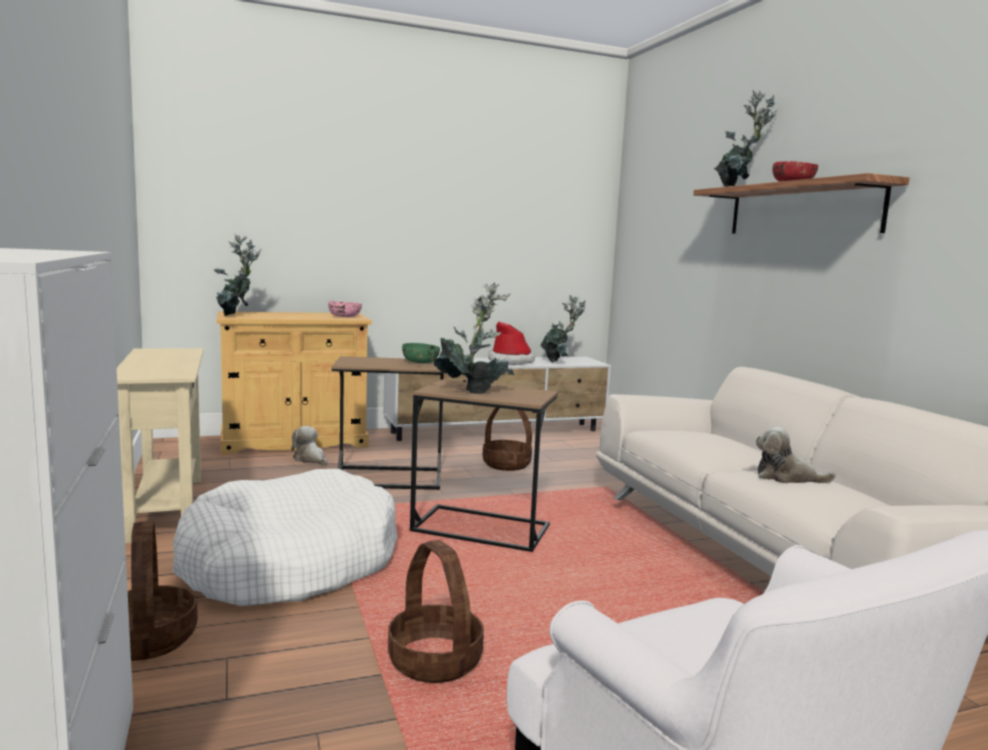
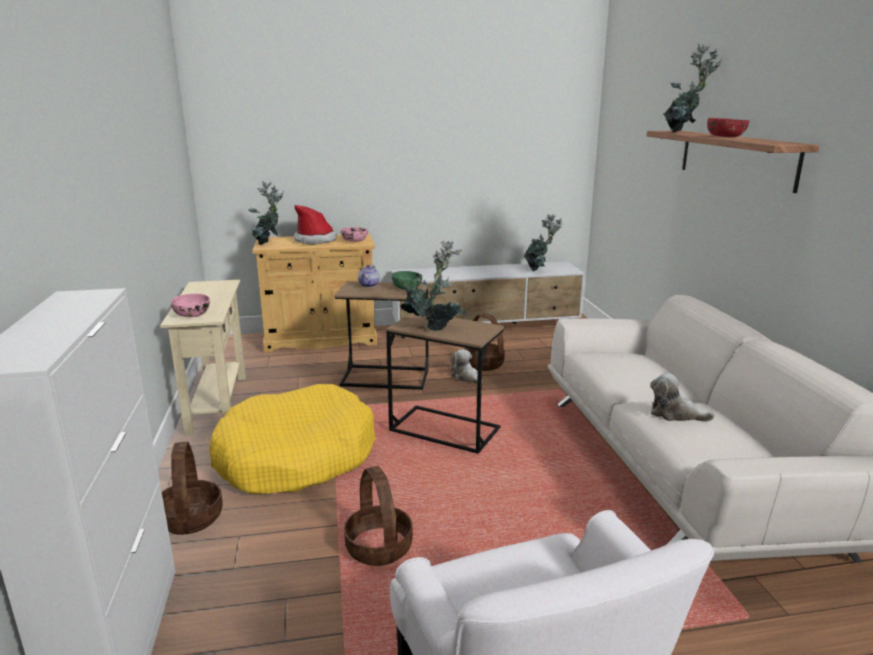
camera: 10 degrees right, 10 degrees up
(149, 372) = (192, 314): none -> pink bowl
(290, 563) = (295, 457): white dog bed -> yellow dog bed
(310, 459) = (329, 357): plush toy -> plush toy (466, 377)
(372, 359) = (369, 285): none -> teapot
(511, 361) = (497, 270): hat -> hat (315, 240)

